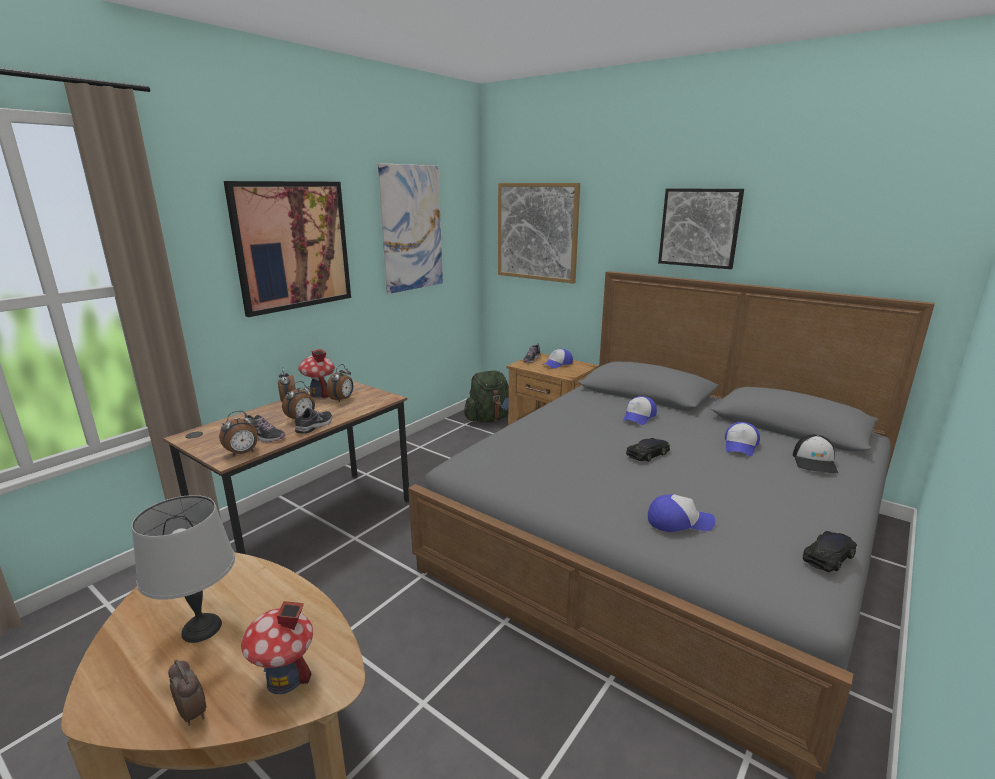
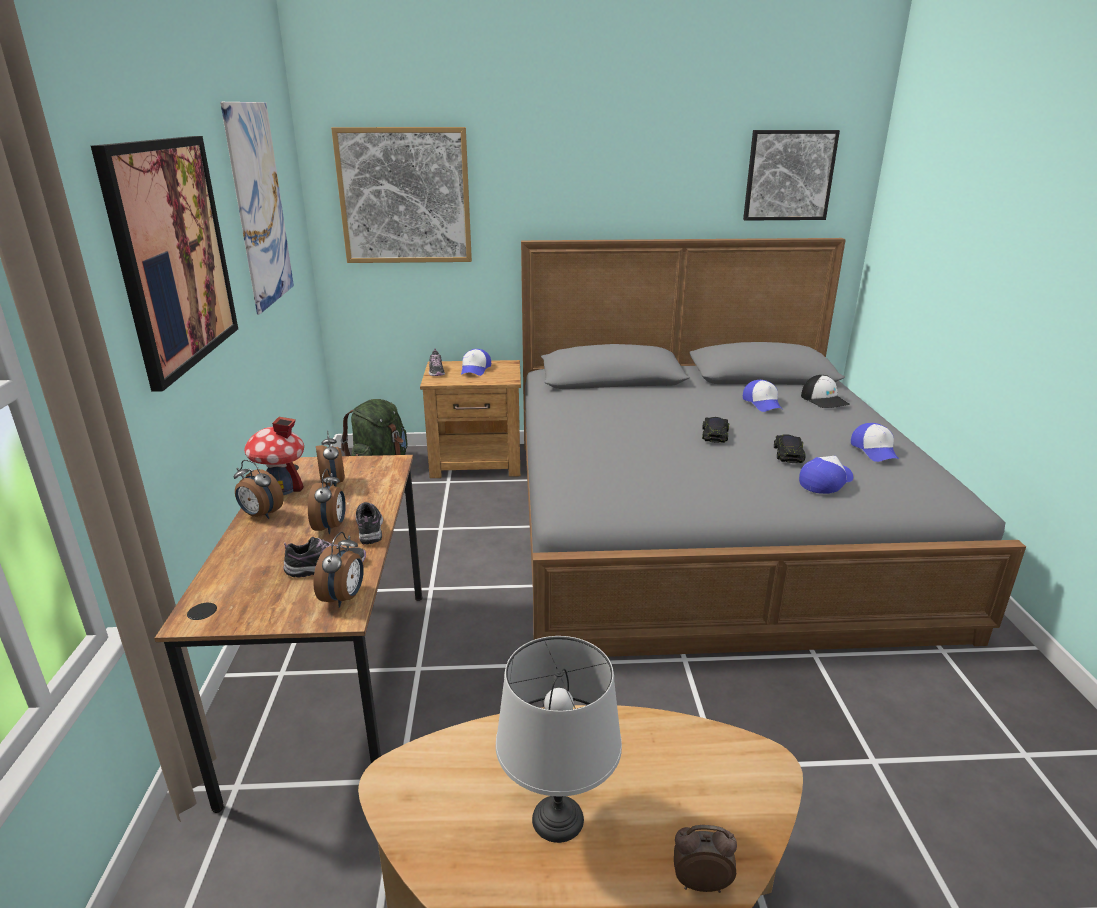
camera: 40 degrees left, 5 degrees up
(285, 679) = (722, 793): toy house -> none
(639, 417) = (650, 403): cap -> cap (875, 451)
(699, 228) = (625, 179): picture -> picture (789, 175)
(829, 556) = (932, 466): black toy car -> black toy car (788, 453)

